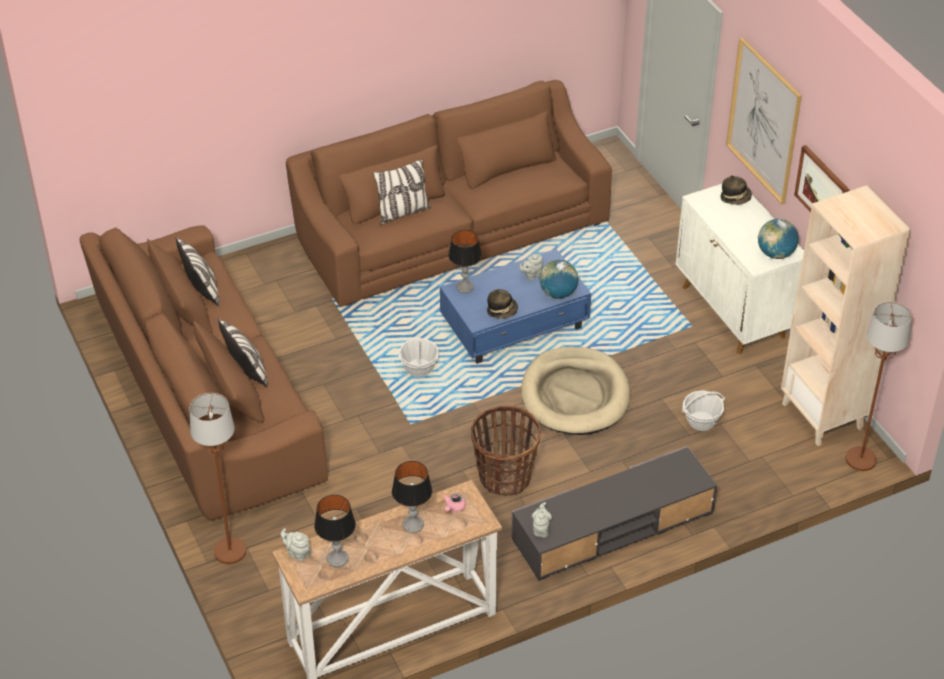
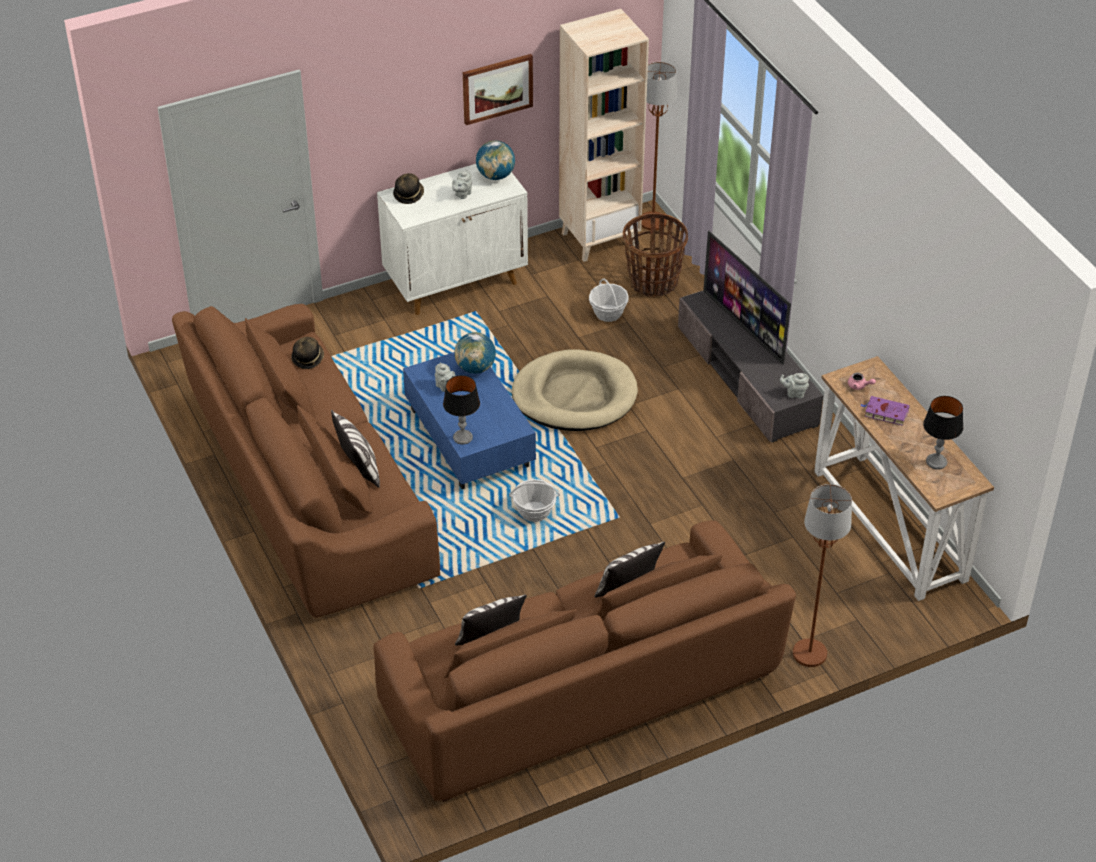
camera: 90 degrees left, 0 degrees up
(297, 553) = (934, 490): grey teapot -> grey teapot (462, 194)
(413, 525) = (885, 412): table lamp -> purple book
(502, 311) = (501, 409): hat -> hat (308, 358)
(504, 477) = (689, 447): basket -> basket (653, 282)
(644, 495) = (744, 327): none -> television
(763, 120) = (397, 107): picture -> none

